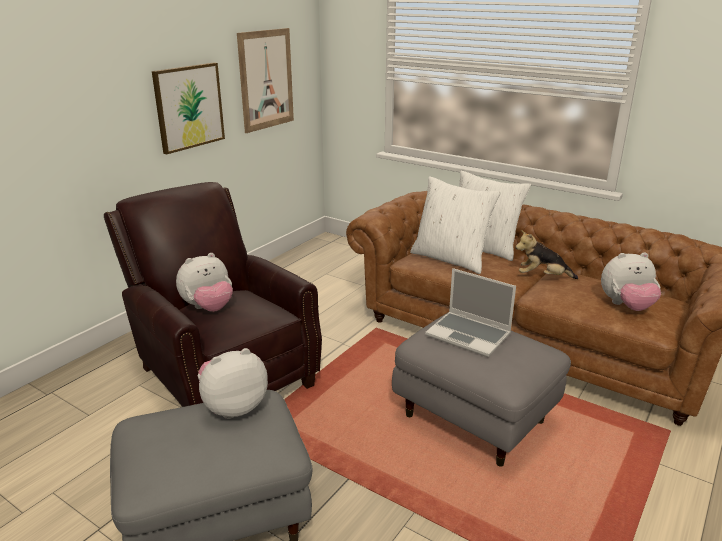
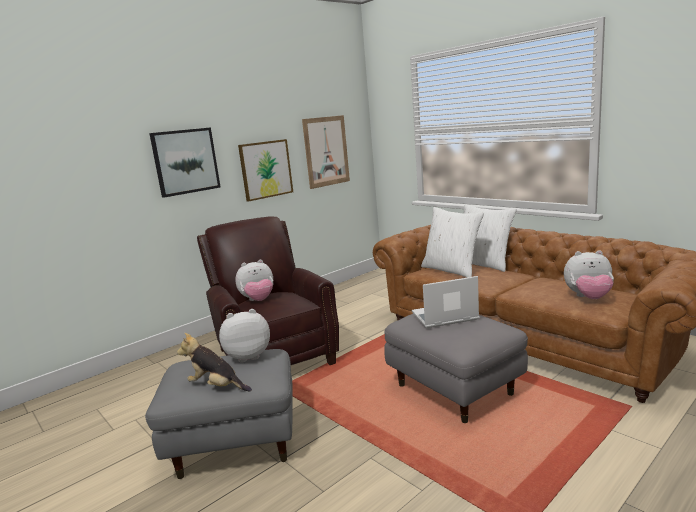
camera: 15 degrees right, 10 degrees down
(77, 97) = (185, 161): none -> picture
(469, 335) = (444, 317): laptop -> laptop turned 120 degrees clockwise
(542, 277) = (524, 280): plush toy -> plush toy (217, 386)

